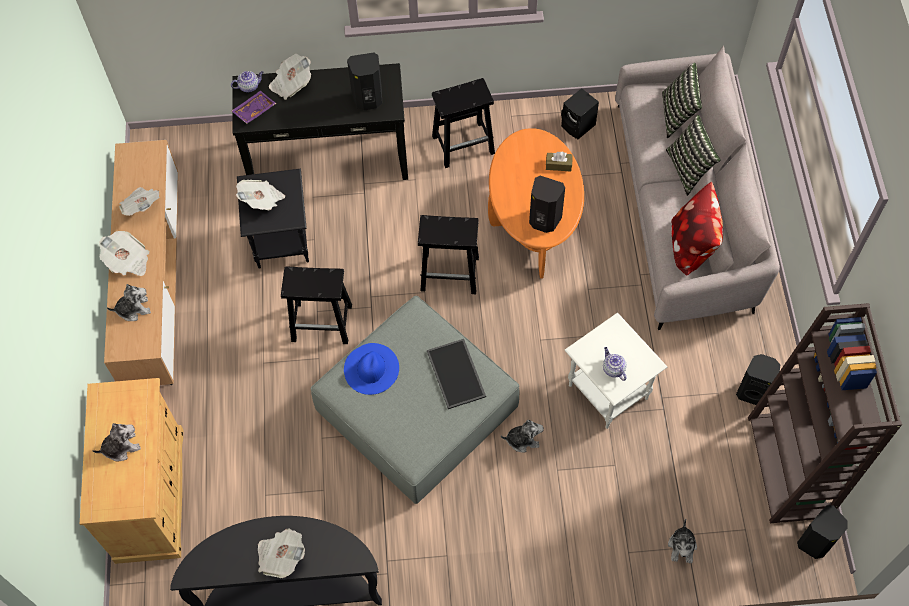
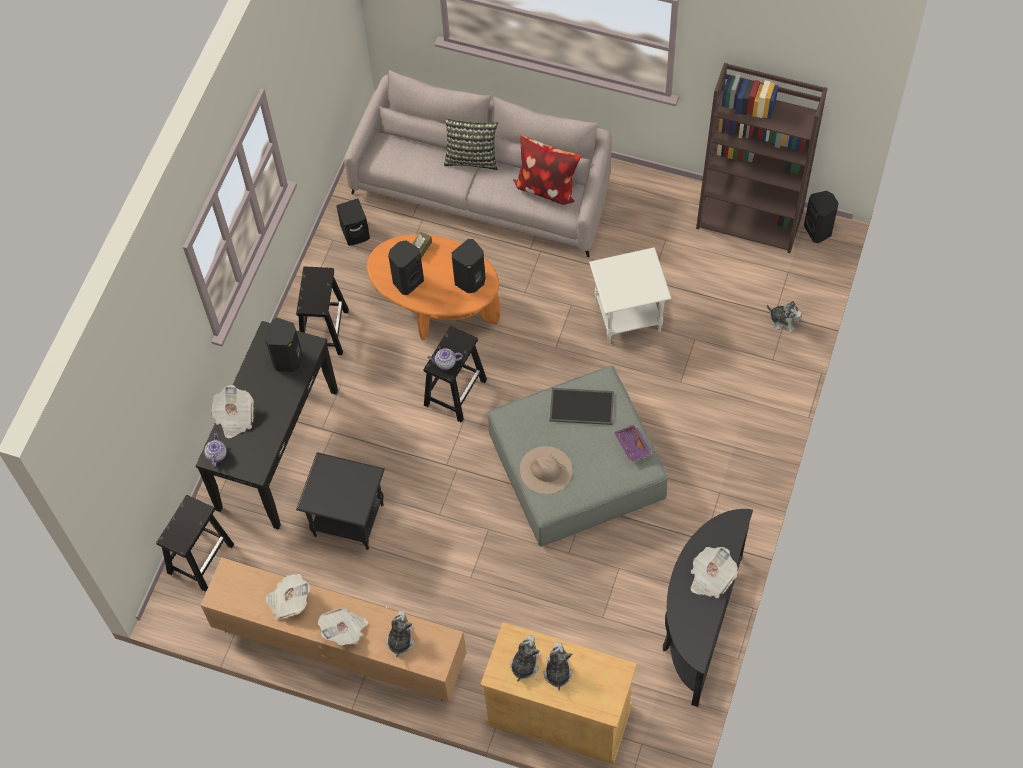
camera: 65 degrees left, 0 degrees up
(254, 110) = (247, 459): purple tray -> purple tray (632, 446)
(262, 201) = (336, 495): newspaper -> none
(323, 323) = (454, 513): black stool -> black stool (201, 558)
(371, 368) = (545, 470): blue hat -> beige hat
(522, 439) = (642, 397): plush toy -> plush toy (524, 664)
(613, 369) = (639, 285): teapot -> teapot (445, 363)
(678, 115) = (413, 142): pillow -> none
(753, 392) = (676, 215): black speaker -> black speaker (407, 281)

